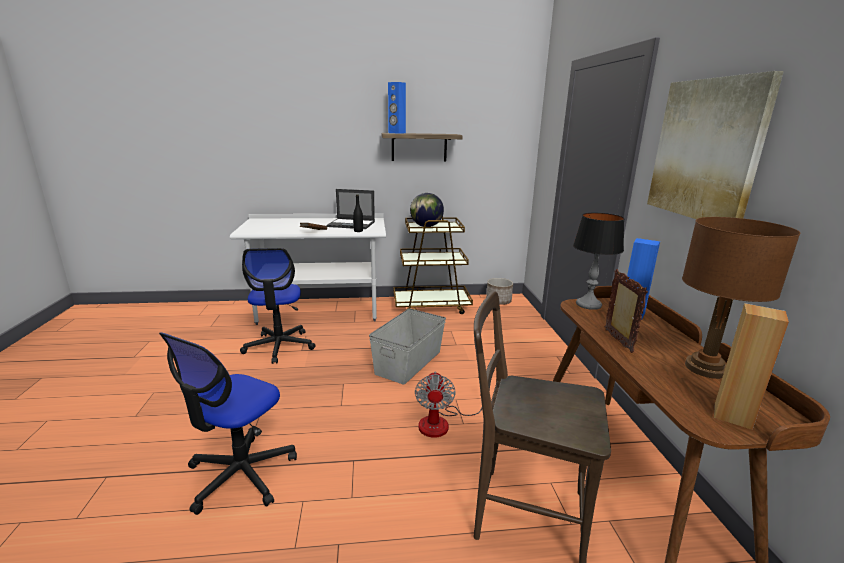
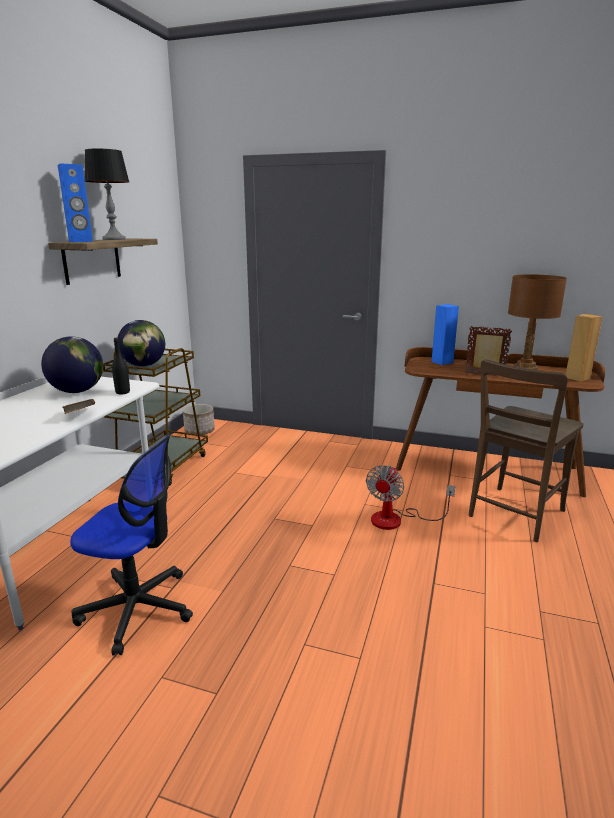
camera: 65 degrees left, 0 degrees up
(241, 474) = (432, 673): office chair -> none
(352, 224) = (77, 391): laptop -> globe
(409, 362) = (278, 512): grey storage box -> none
(442, 422) = (397, 520): fan -> fan turned 90 degrees clockwise
(588, 304) = (419, 367): table lamp -> table lamp (114, 239)
(706, 150) = (463, 236): picture -> none

